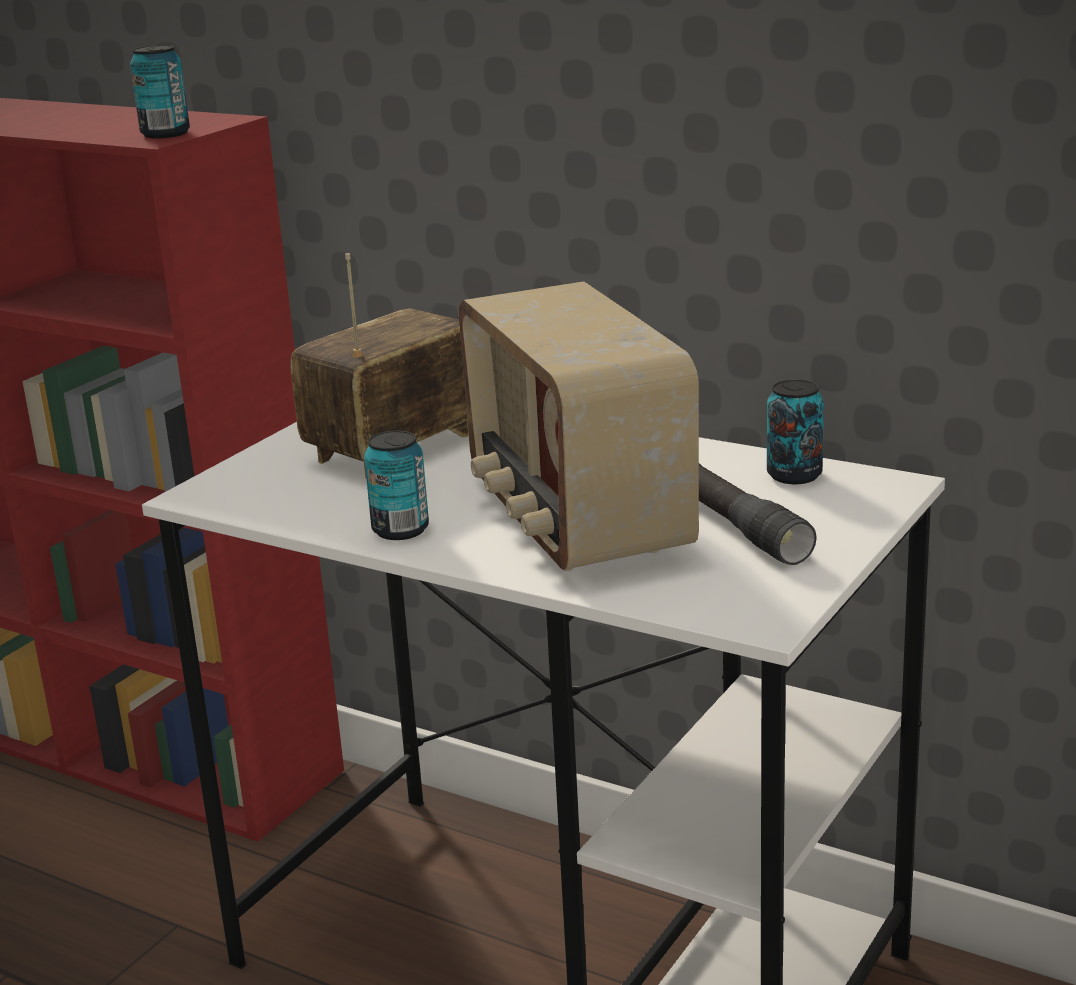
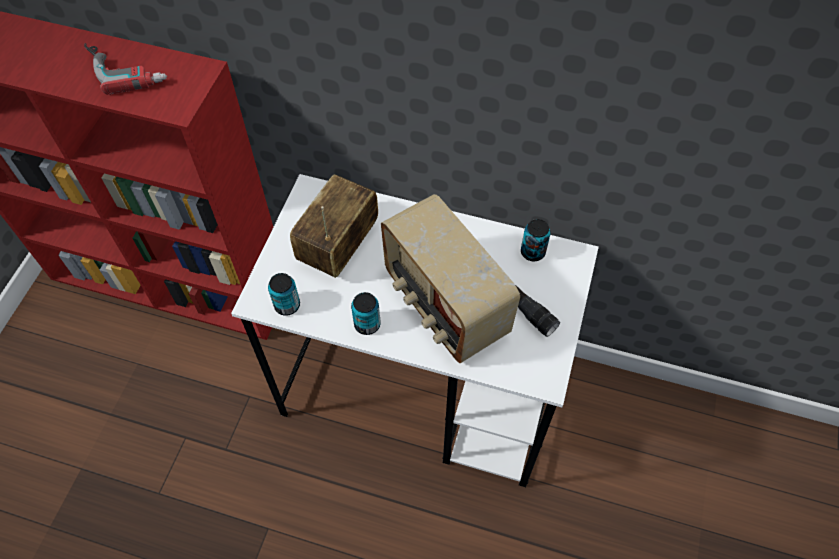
camera: 15 degrees left, 35 degrees up
(105, 119) = (127, 67): none -> power drill
(165, 134) = (180, 99): can -> can (287, 305)

